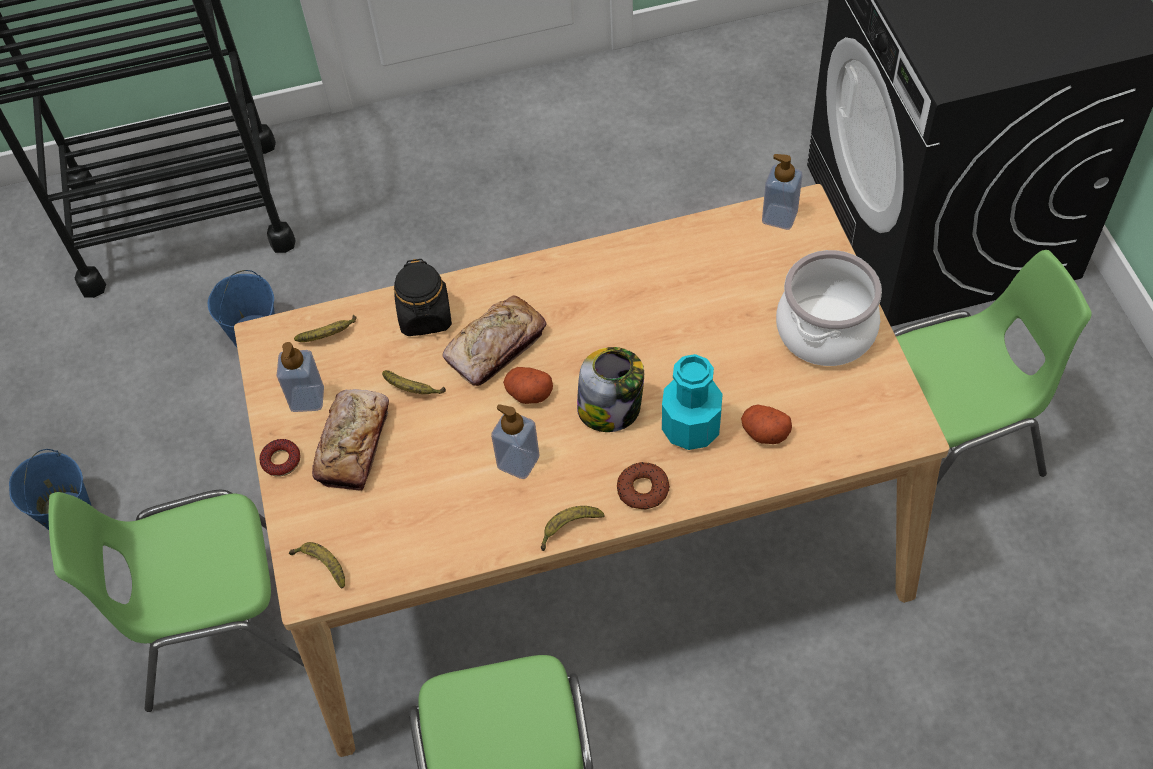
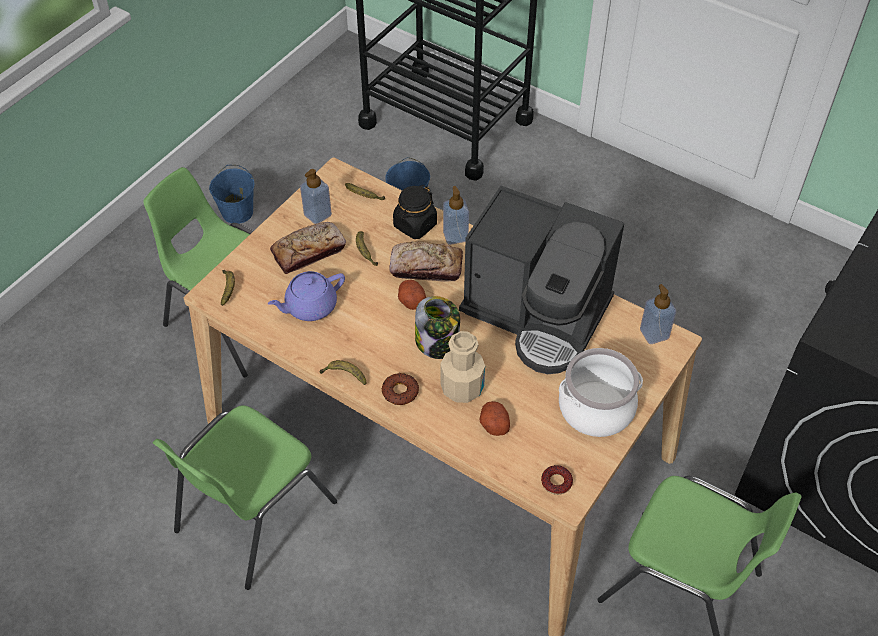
camera: 45 degrees right, 5 degrees down
(281, 461) = (272, 231): donut -> donut (556, 482)
(436, 497) = (310, 307): none -> purple teapot
(518, 462) = (364, 326): soap dispenser -> soap dispenser (455, 236)
(661, 294) = (537, 314): none -> coffee machine
(691, 428) = (462, 387): turquoise bottle -> beige bottle

